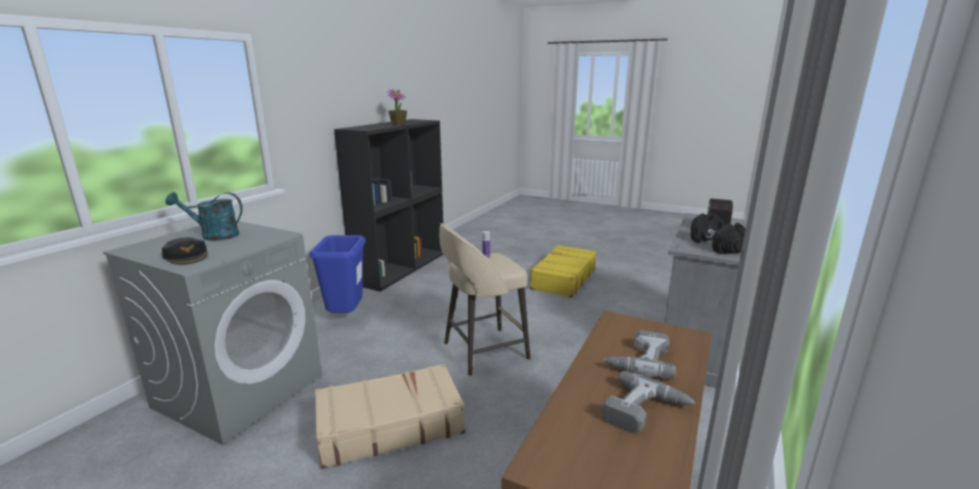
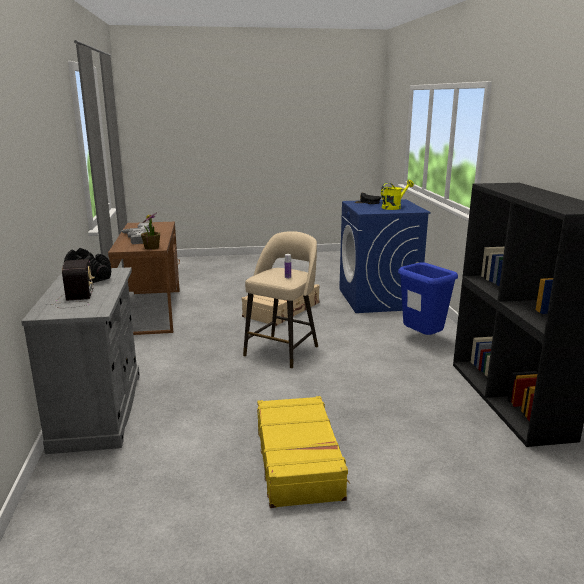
camera: 145 degrees right, 0 degrees up
(214, 235) = (394, 207): turquoise watering can -> yellow watering can
(240, 390) = (378, 299): grey washing machine -> blue washing machine
(398, 124) = (525, 195): potted plant -> potted plant (151, 247)

